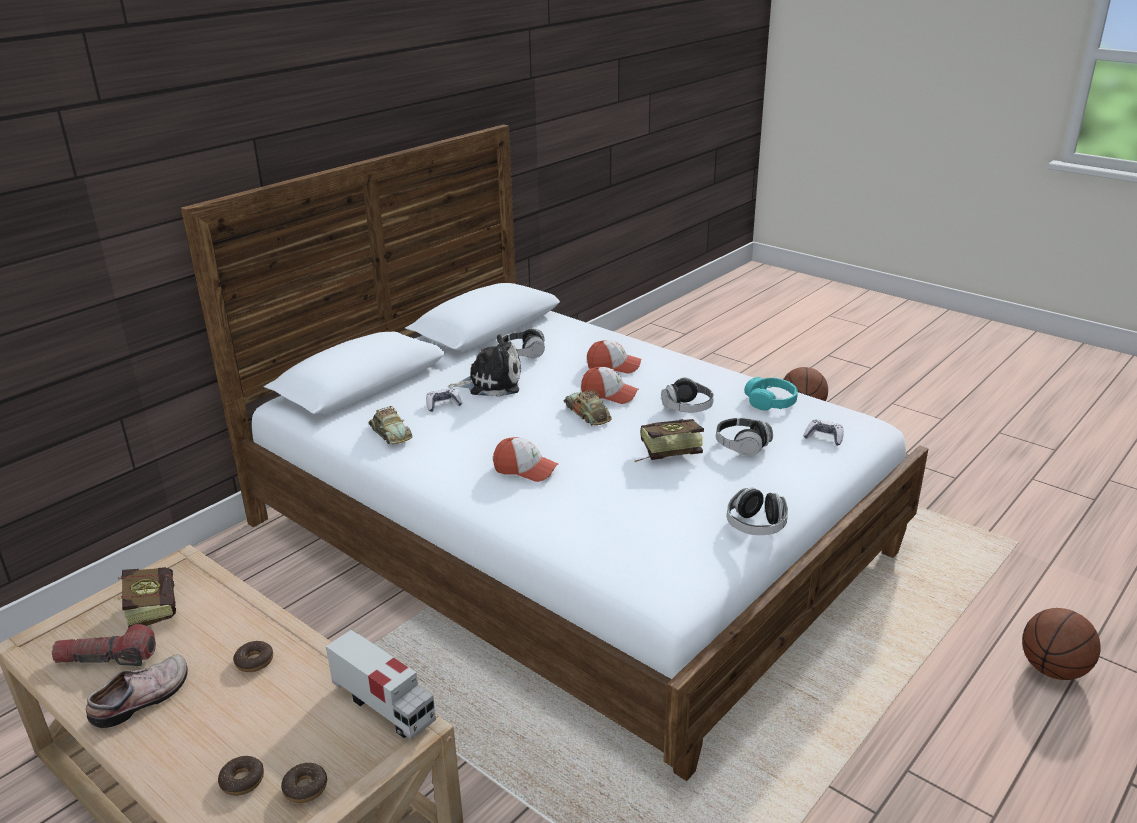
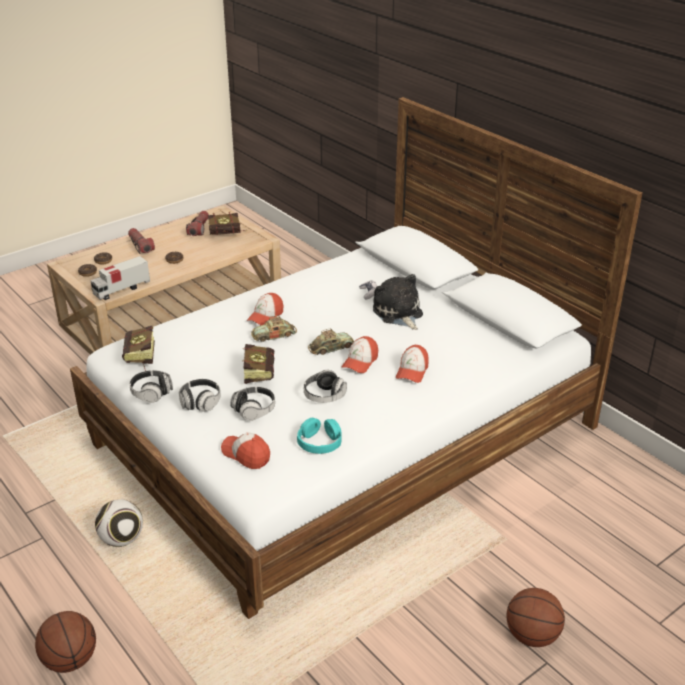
camera: 100 degrees right, 5 degrees up
(144, 699) = (165, 237): shoe -> none
(178, 731) = (140, 246): none -> flashlight
(390, 433) = (335, 274): toy car -> toy car (274, 335)
(491, 383) = (398, 313): plush toy -> plush toy turned 150 degrees clockwise
(523, 354) = (448, 331): headphones -> headphones (200, 402)
(685, 553) = (140, 359): none -> book
(824, 437) = (246, 454): game controller -> cap
(857, 681) = (122, 539): none -> football

